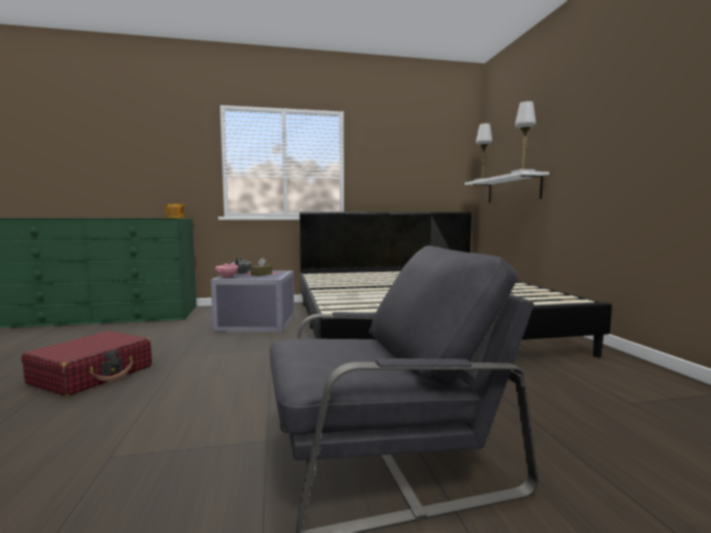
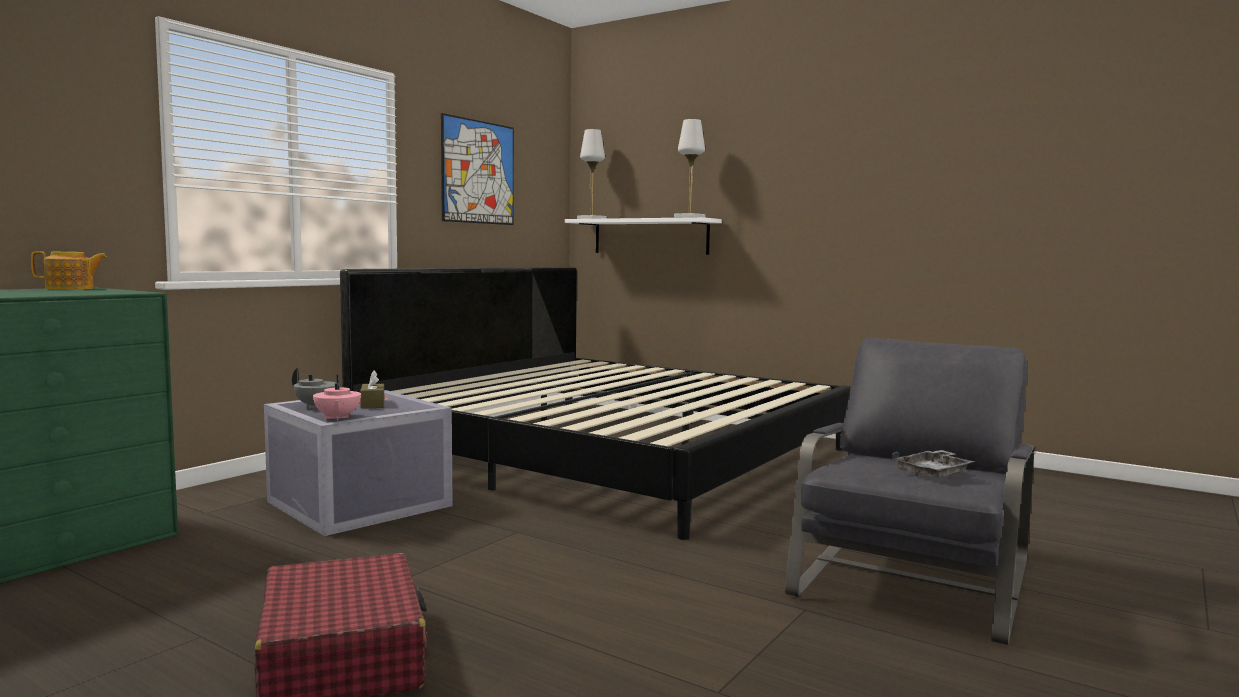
camera: 45 degrees left, 0 degrees up
(334, 361) = (934, 473): none -> grey tray
(402, 159) = (478, 172): none -> picture

